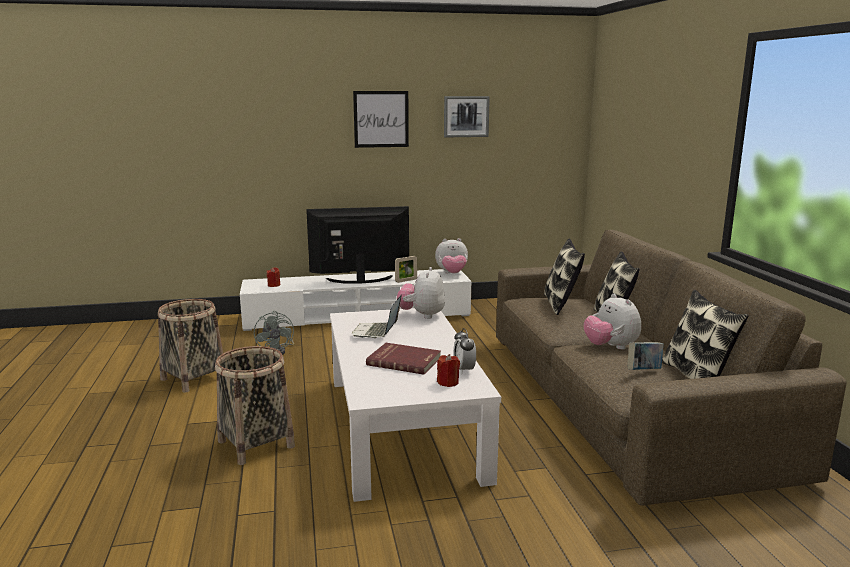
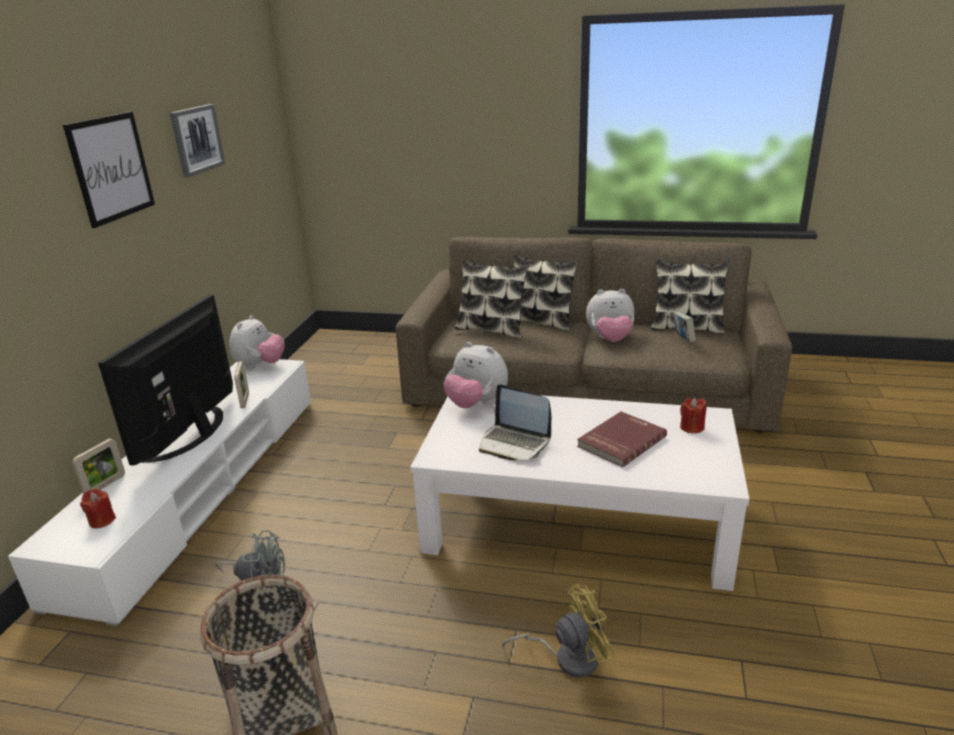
camera: 65 degrees left, 10 degrees up
(256, 444) = (568, 658): basket -> yellow fan
(302, 278) = (105, 485): none -> picture frame
(464, 370) = (661, 413): alarm clock -> none

